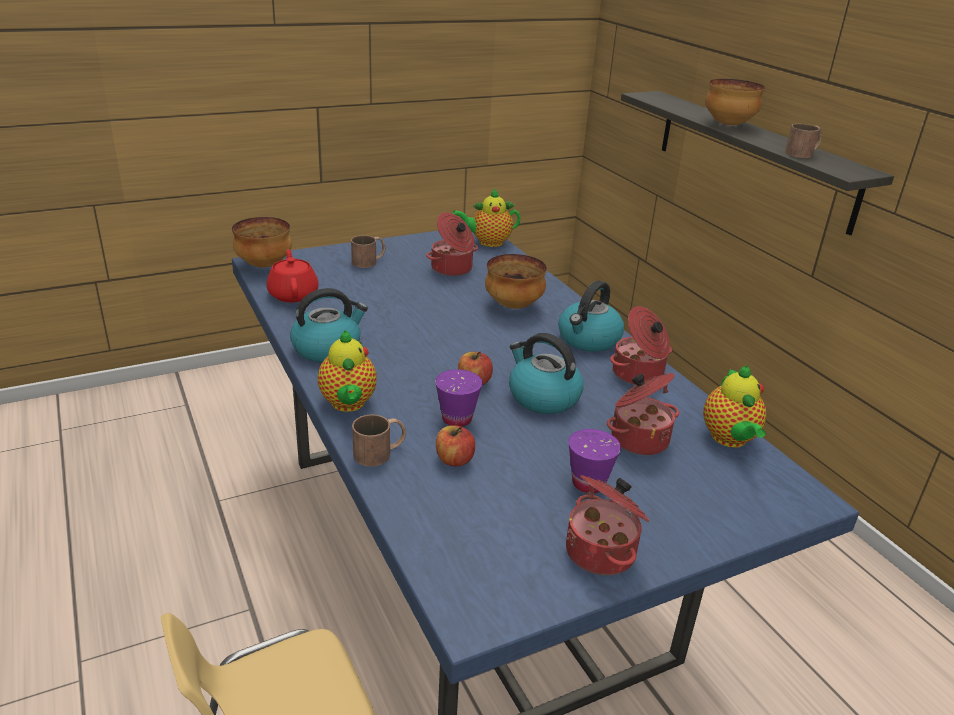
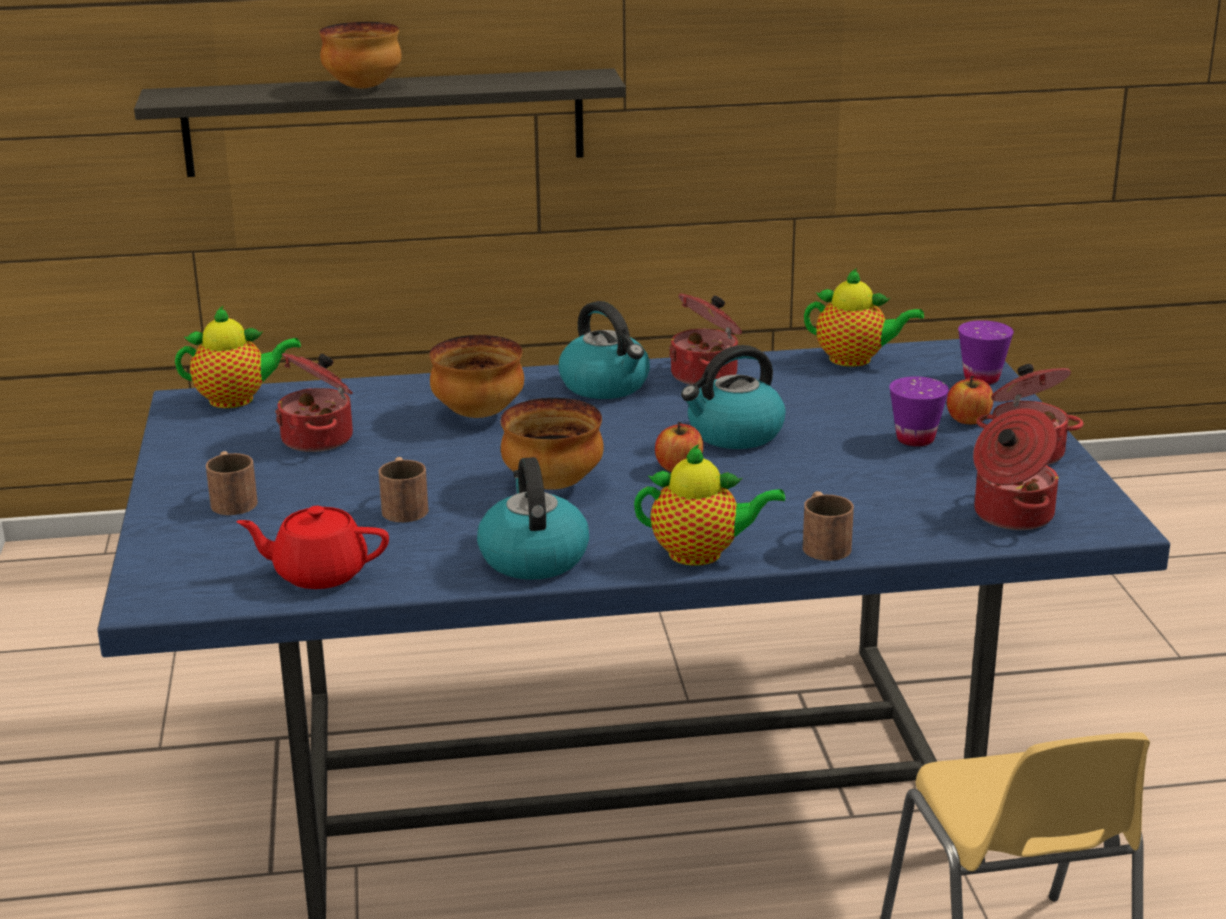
camera: 70 degrees left, 5 degrees down
(265, 265) = (169, 594): bowl -> bowl (553, 484)
(454, 460) = (851, 501): apple -> apple (968, 420)
(457, 419) = (764, 489): purple cup -> purple cup (981, 378)
(488, 242) = (237, 399): teapot -> teapot turned 105 degrees counterclockwise
(638, 438) = (839, 400): cooking pot -> cooking pot (1011, 515)
(803, 153) = (511, 81): brown mug -> brown mug (403, 506)

